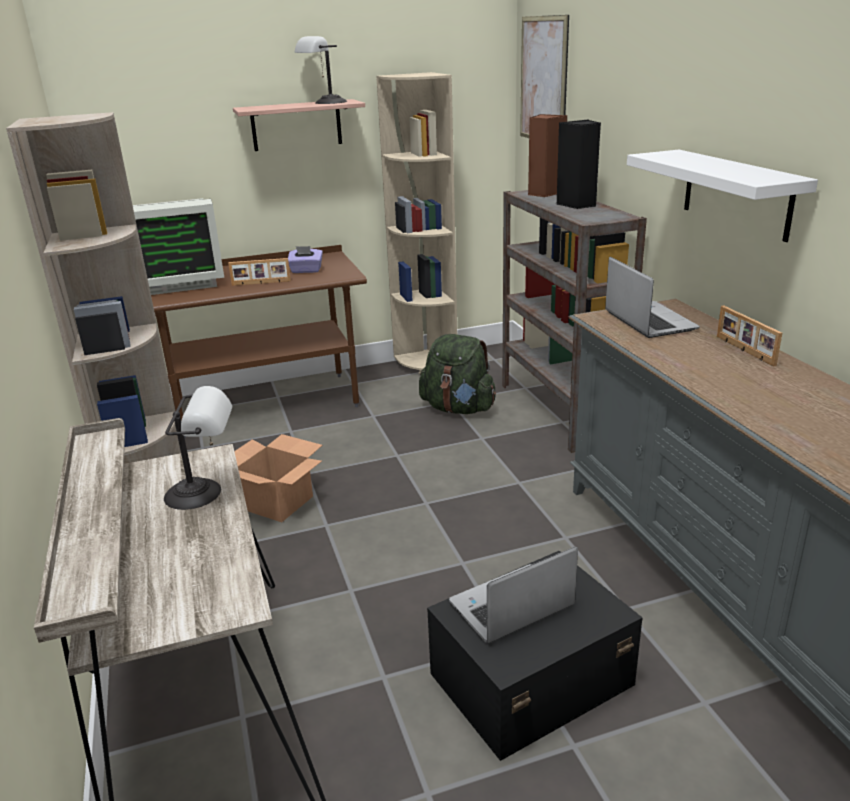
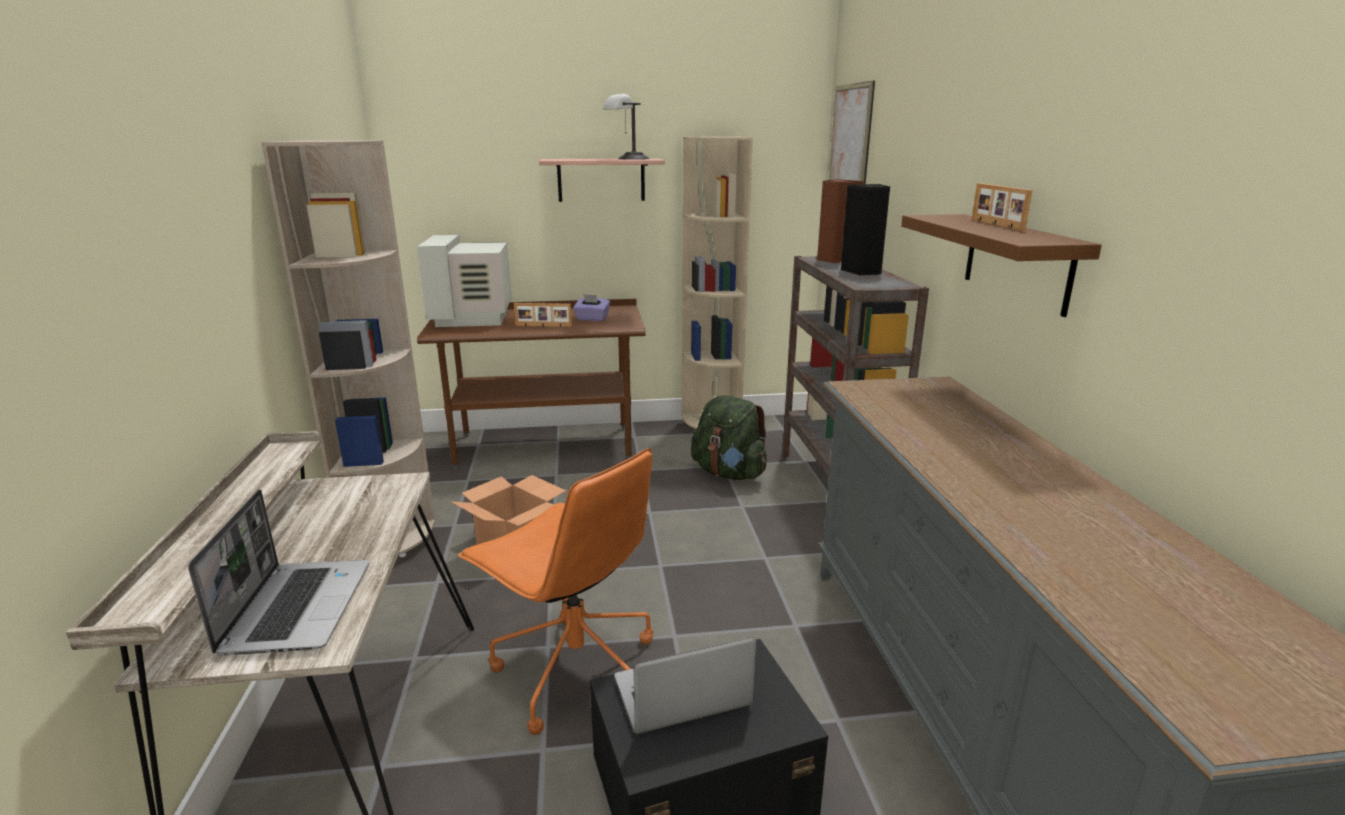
camera: 10 degrees right, 5 degrees down
(182, 281) = (473, 318): monitor -> monitor turned 90 degrees clockwise
(205, 492) = (371, 516): table lamp -> none
(381, 606) = (571, 669): none -> orange office chair
(648, 321) = (907, 396): laptop -> laptop (297, 607)
(736, 193) = (1016, 262): white shelf -> brown shelf
(744, 350) = (1005, 438): picture frame -> picture frame (995, 224)

